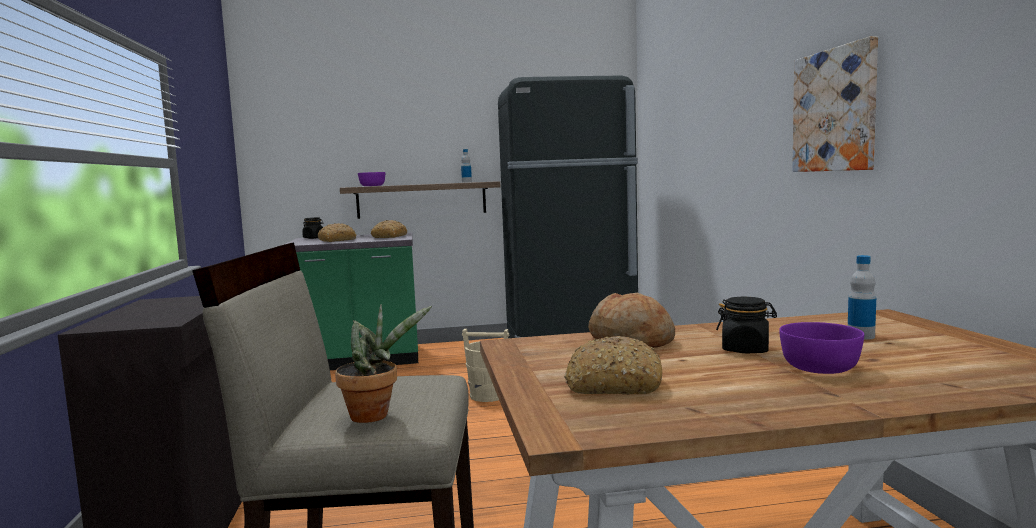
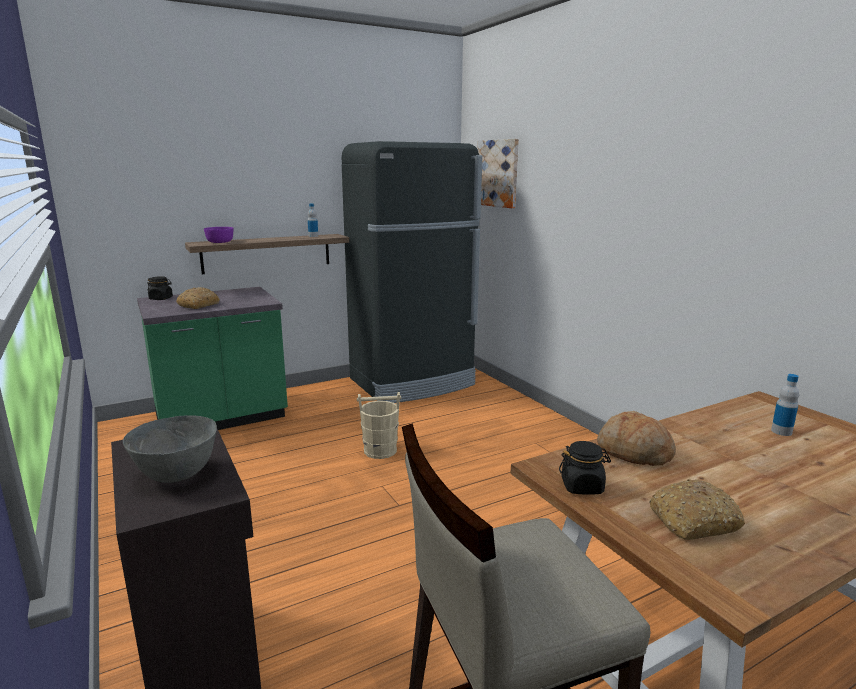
camera: 20 degrees left, 10 degrees up
(152, 314) = (177, 475): none -> grey bowl
(375, 415) = (565, 599): potted plant -> none
(389, 236) = (249, 297): bread -> none
(745, 349) = (728, 458): black jar -> black jar (582, 486)
(819, 367) = (800, 477): purple bowl -> none
(835, 110) = (707, 223): picture -> picture (498, 173)

